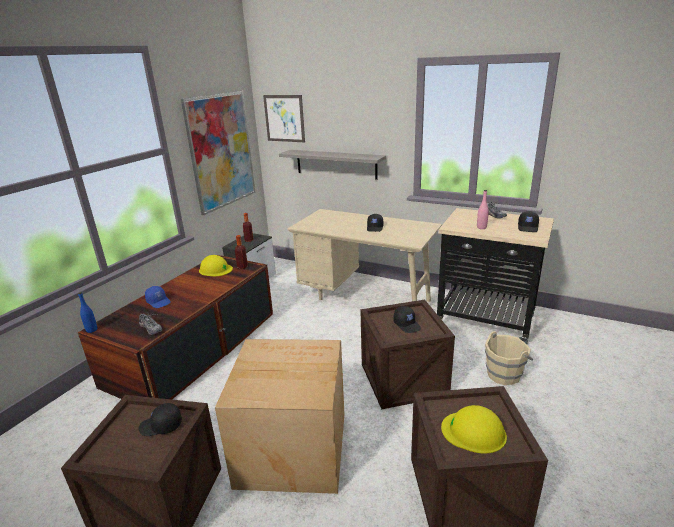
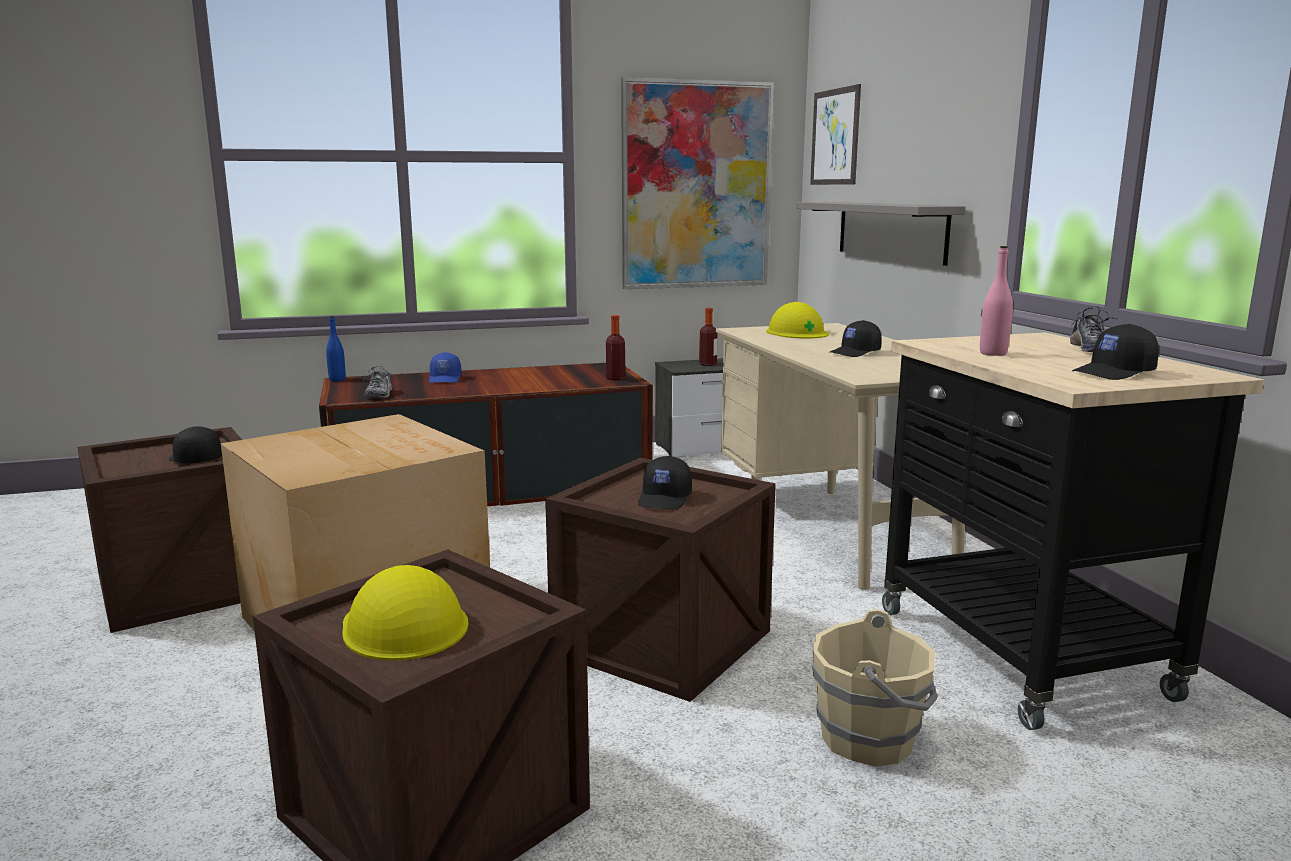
camera: 45 degrees right, 10 degrees down
(215, 269) = (577, 372): yellow hard hat -> yellow hard hat (797, 332)

